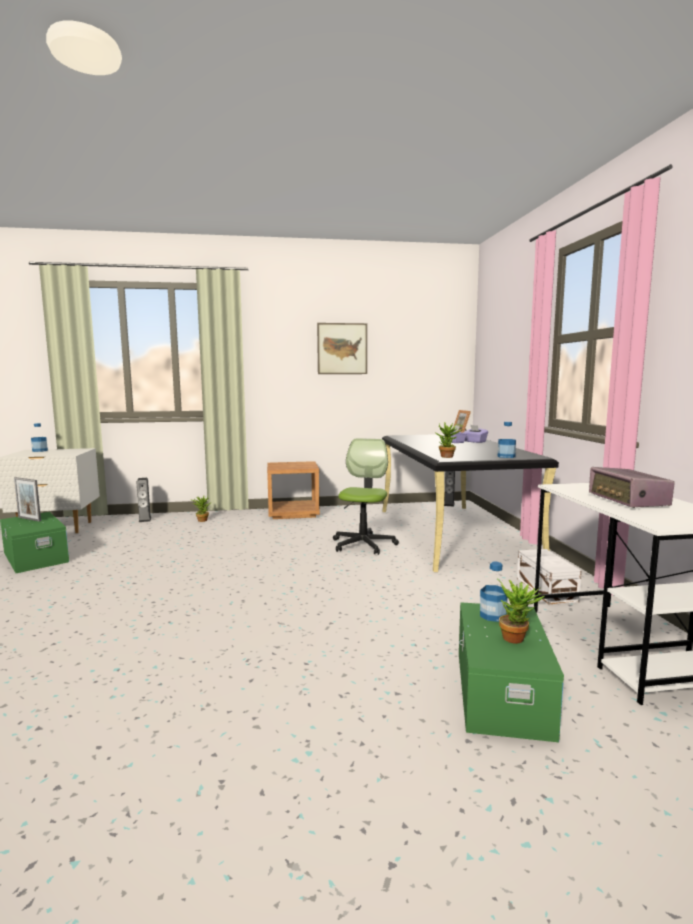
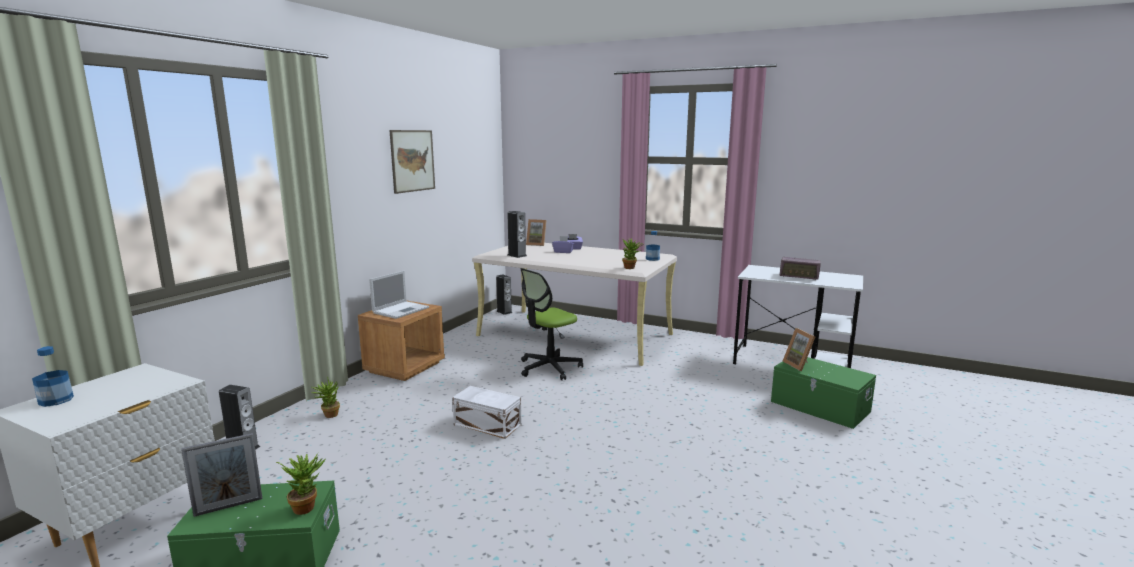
camera: 55 degrees left, 5 degrees up
(292, 465) = (401, 310): none -> laptop
(363, 544) = (549, 368): office chair -> office chair turned 90 degrees counterclockwise
(408, 439) = (517, 255): none -> speaker
(452, 534) = (575, 335): black desk -> beige desk
(492, 615) = (799, 365): bottle -> picture frame
(517, 638) = (831, 369): potted plant -> potted plant (307, 506)
(546, 589) = (707, 349): white storage box -> white storage box (487, 424)

